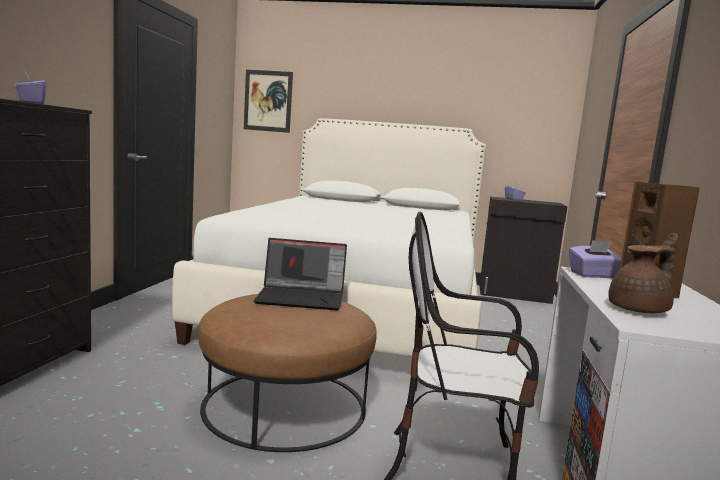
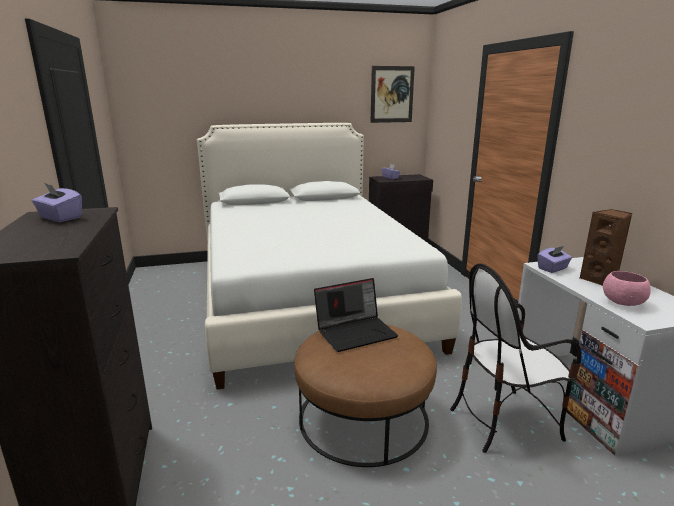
camera: 25 degrees left, 10 degrees up
(268, 101) = (150, 111): picture -> picture (392, 94)
(640, 310) = (623, 302): brown teapot -> pink bowl

